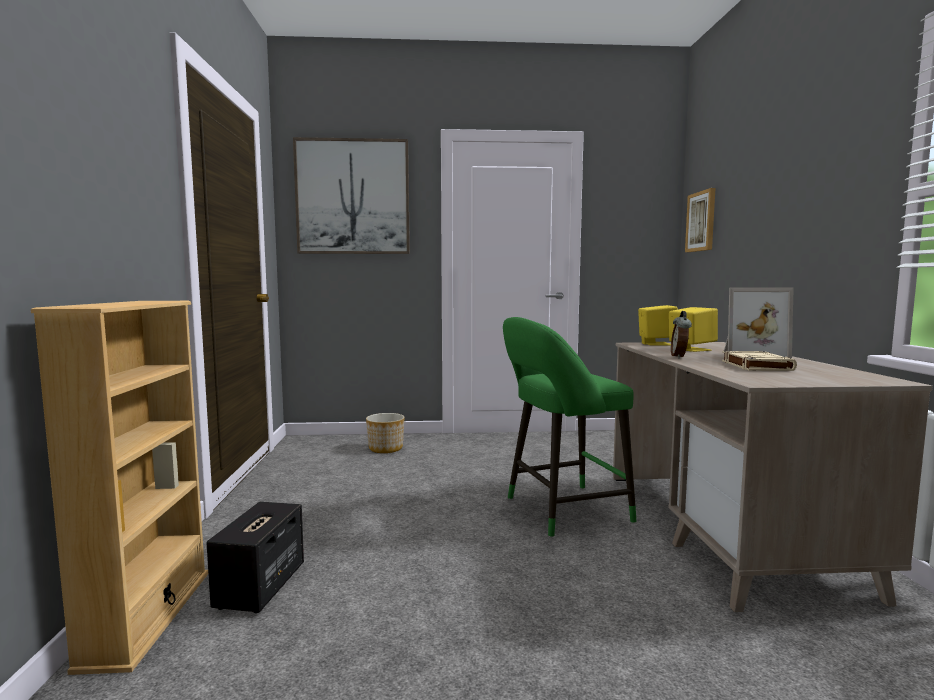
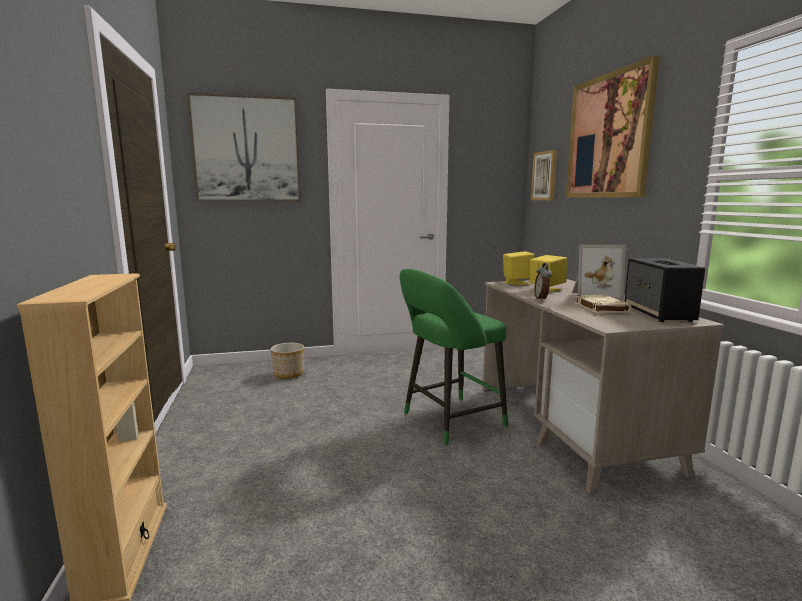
camera: 10 degrees left, 5 degrees up
(260, 587) = (218, 513): speaker -> speaker (659, 314)
(776, 162) = (608, 137): none -> picture

